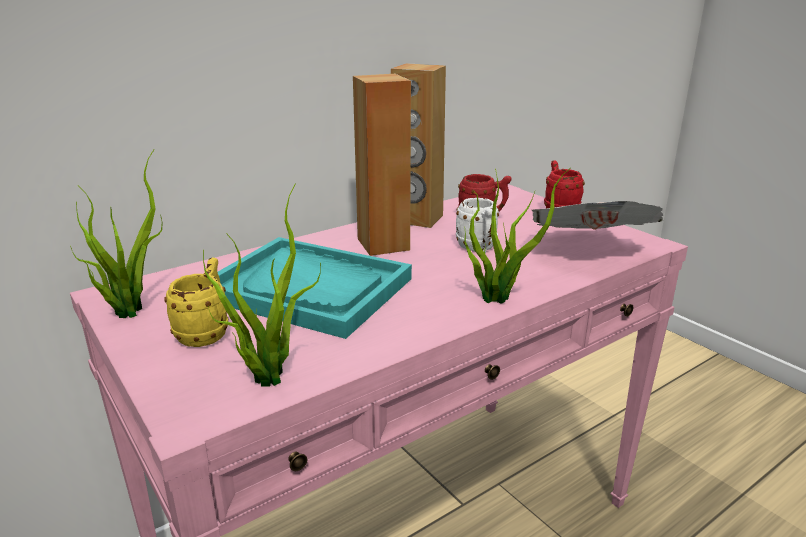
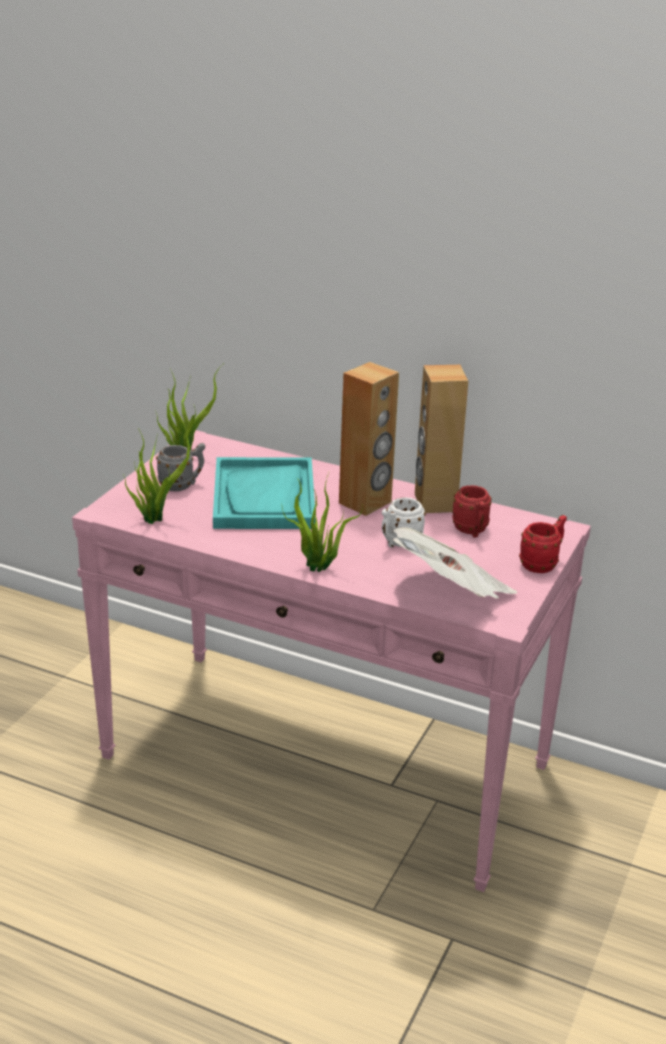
camera: 60 degrees right, 5 degrees up
(206, 332) = (182, 485): yellow mug -> grey mug

